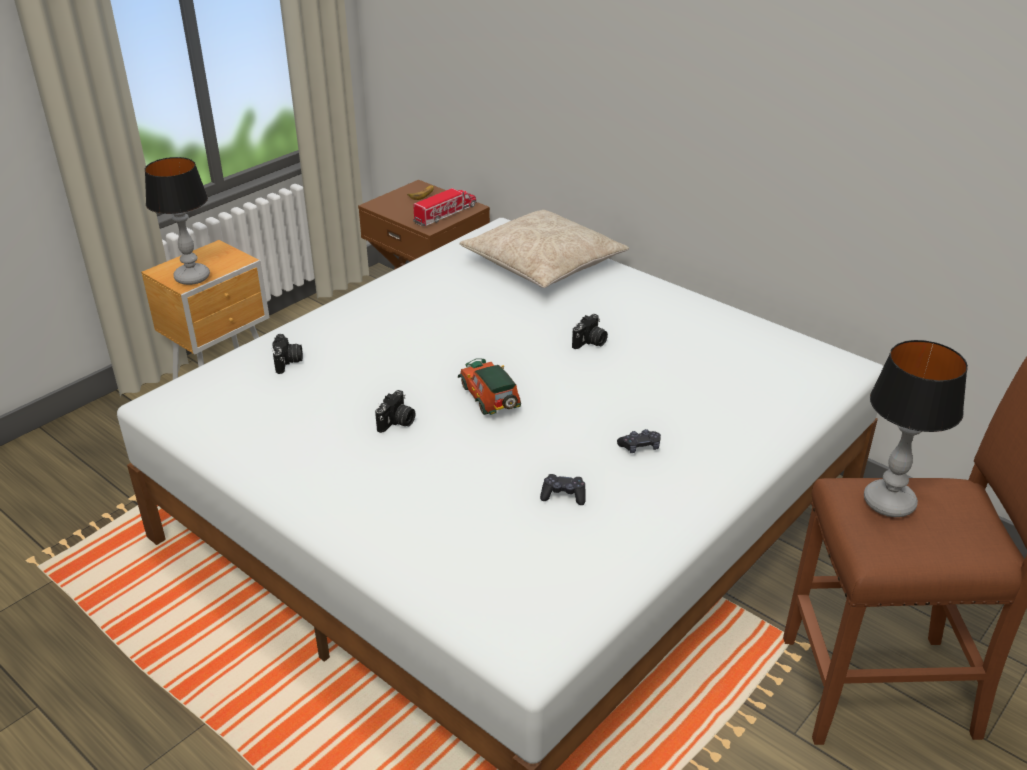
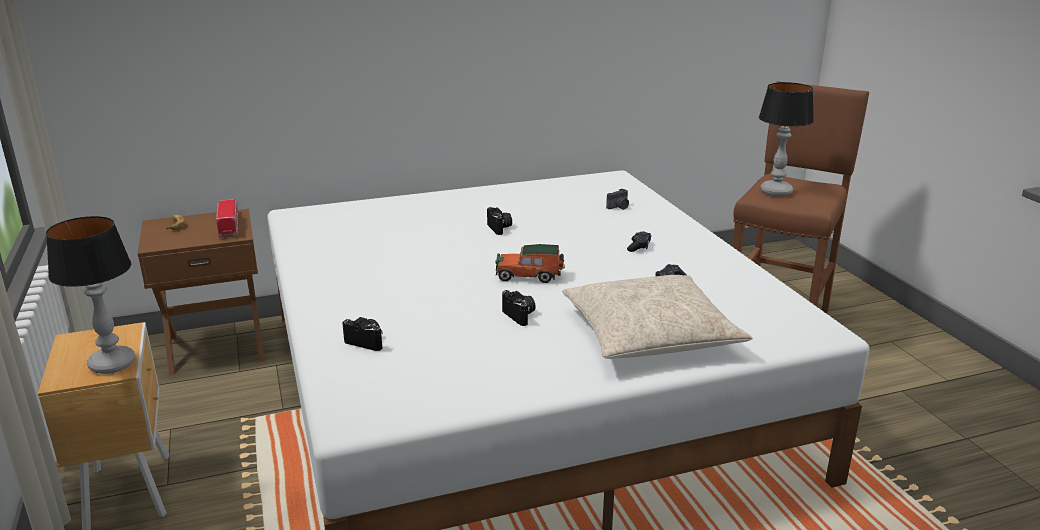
camera: 60 degrees left, 10 degrees down
(543, 263) = (369, 214): beige pillow -> beige pillow (649, 334)
(745, 398) = (619, 207): none -> camera

